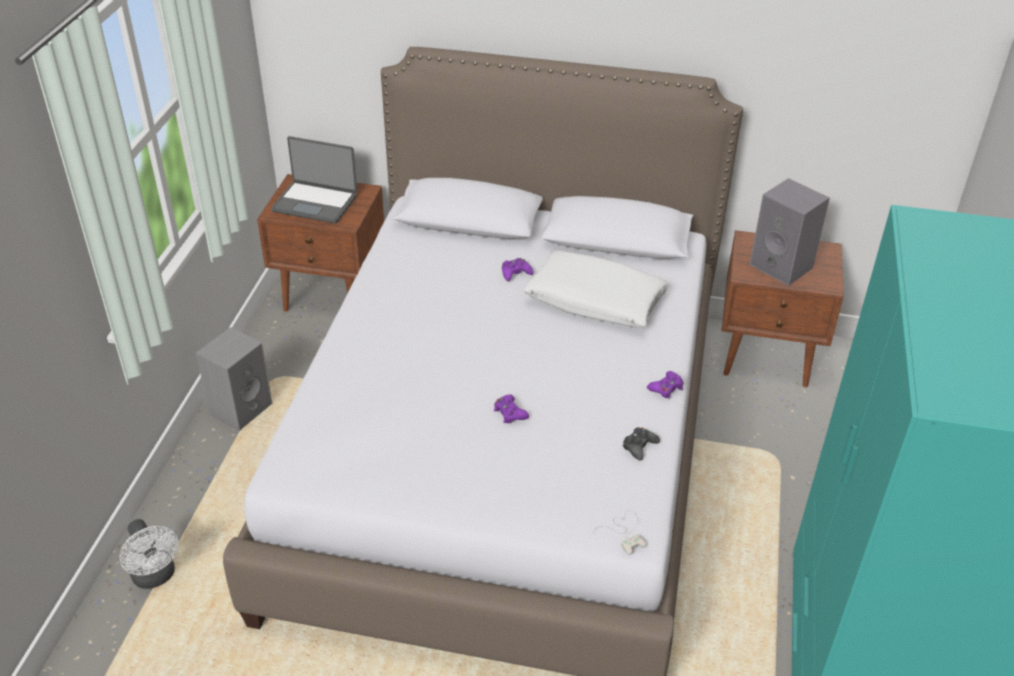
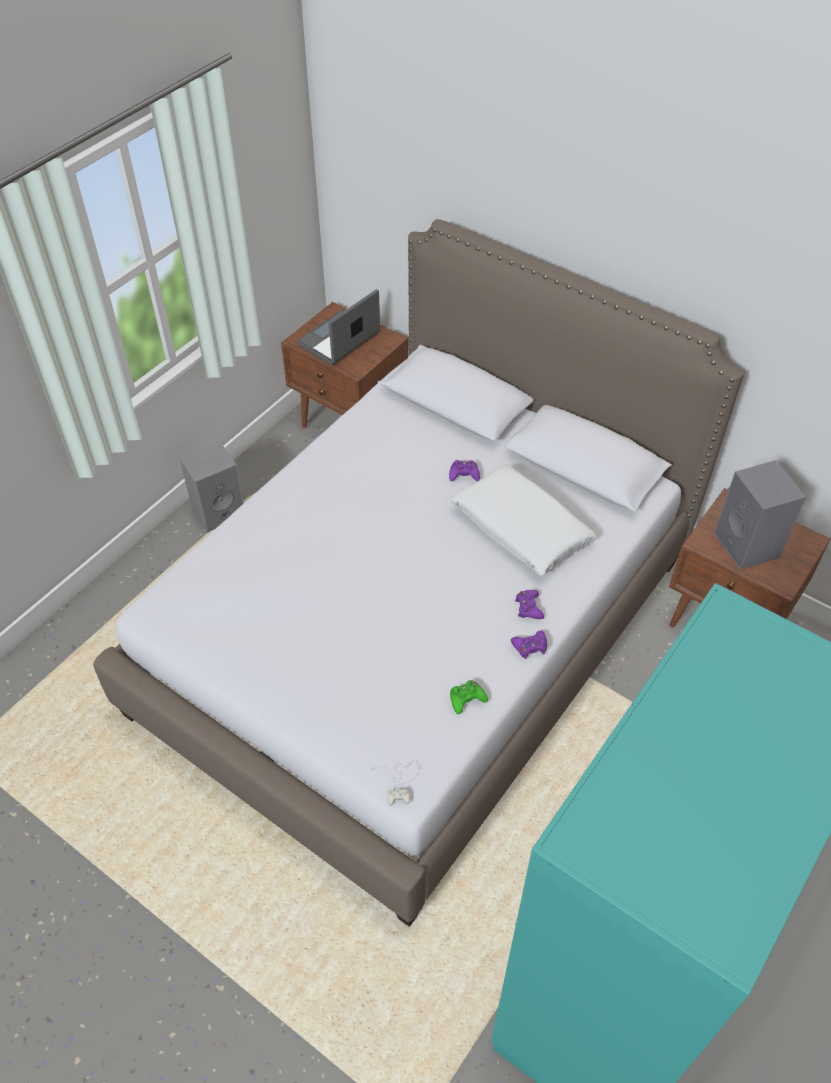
camera: 25 degrees right, 10 degrees up
(156, 577) = (80, 643): white fan -> none
(315, 203) = (339, 340): laptop -> laptop turned 90 degrees clockwise
(510, 413) = (371, 621): purple game controller -> purple game controller (528, 607)
(639, 446) = (466, 699): black game controller -> green game controller

